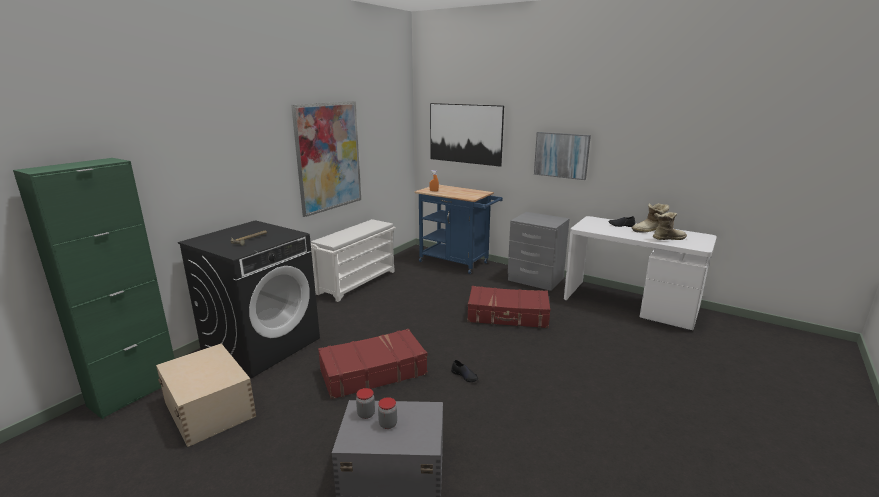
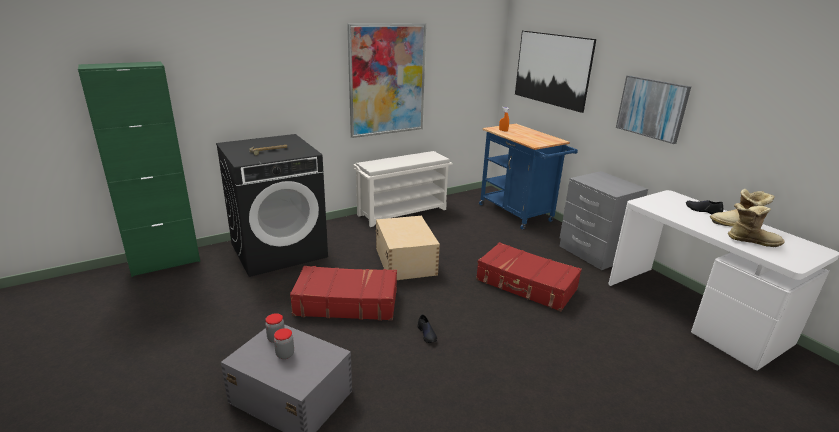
camera: 25 degrees right, 5 degrees up
(209, 408) = (201, 292): beige storage box -> beige storage box (405, 260)

